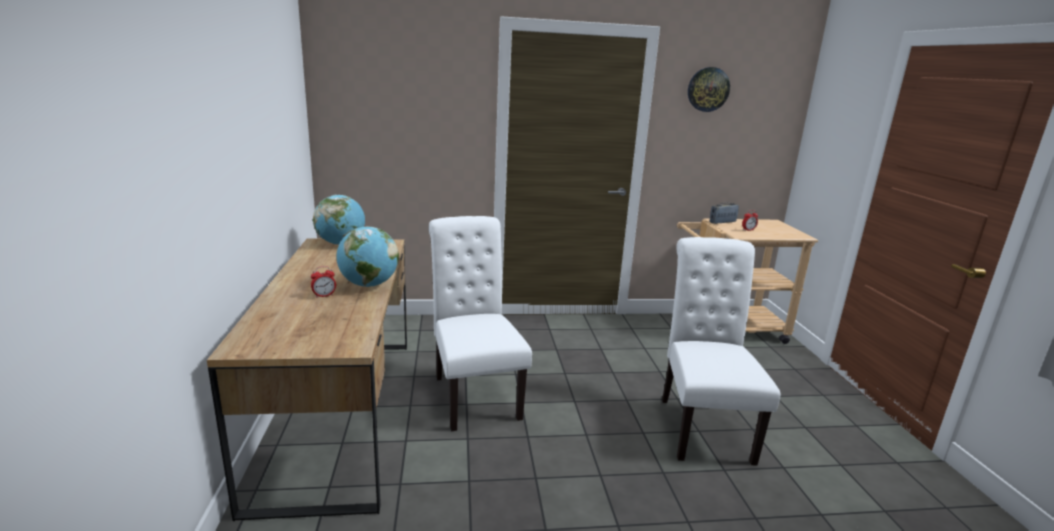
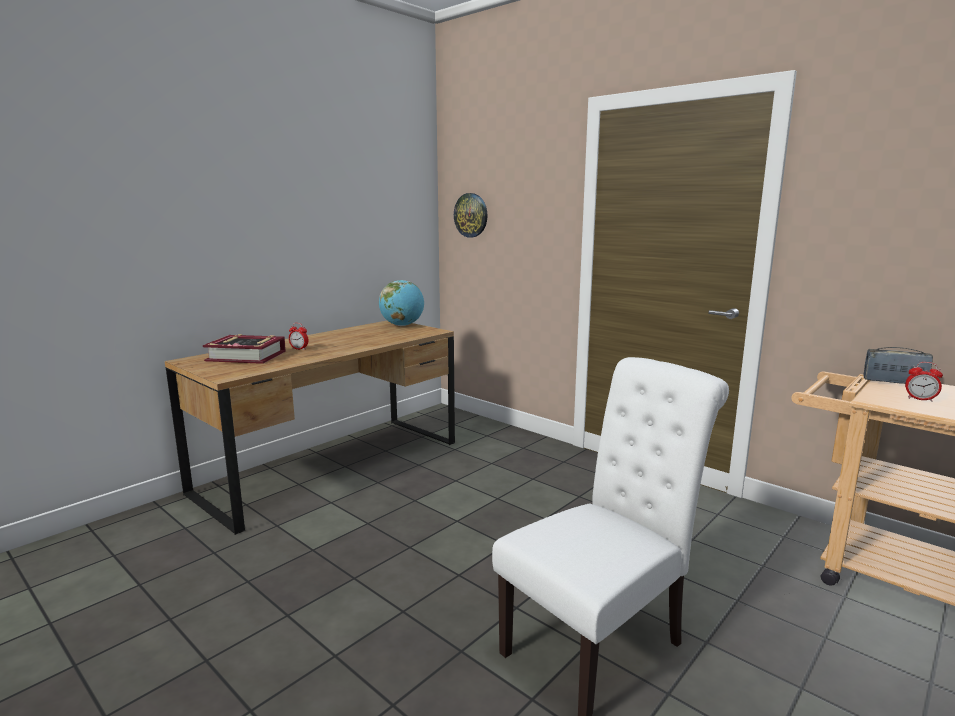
camera: 50 degrees right, 5 degrees down
(295, 320) = (246, 356): none -> book
(368, 285) = (340, 350): globe -> none
(473, 394) = (434, 496): white chair -> none
(708, 89) = (887, 156): wall clock -> wall clock (471, 215)

